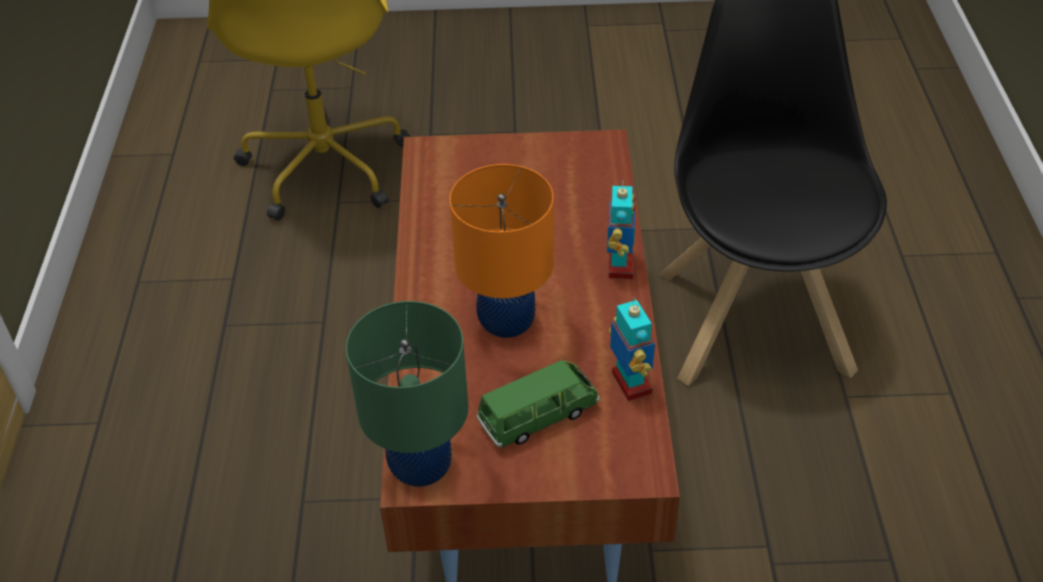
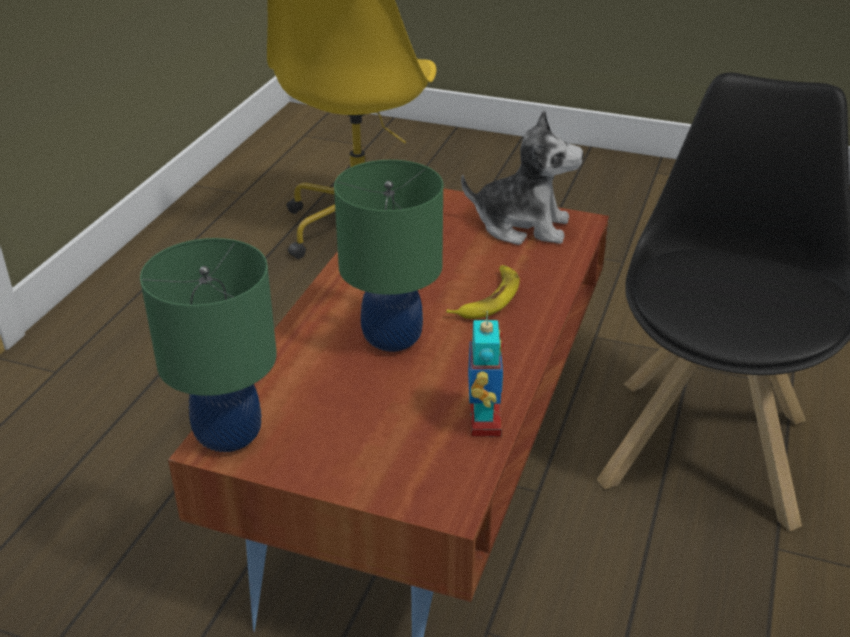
camera: 20 degrees right, 10 degrees down
(504, 322) = (390, 339): orange table lamp -> green table lamp
(538, 416) = (371, 425): green toy car -> none
(555, 162) = (522, 226): none -> plush toy
(567, 253) = (488, 298): none -> banana
(619, 266) = (534, 320): toy robot -> none

